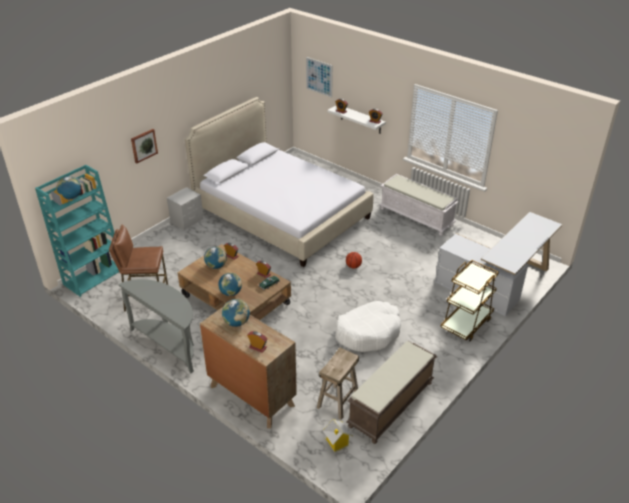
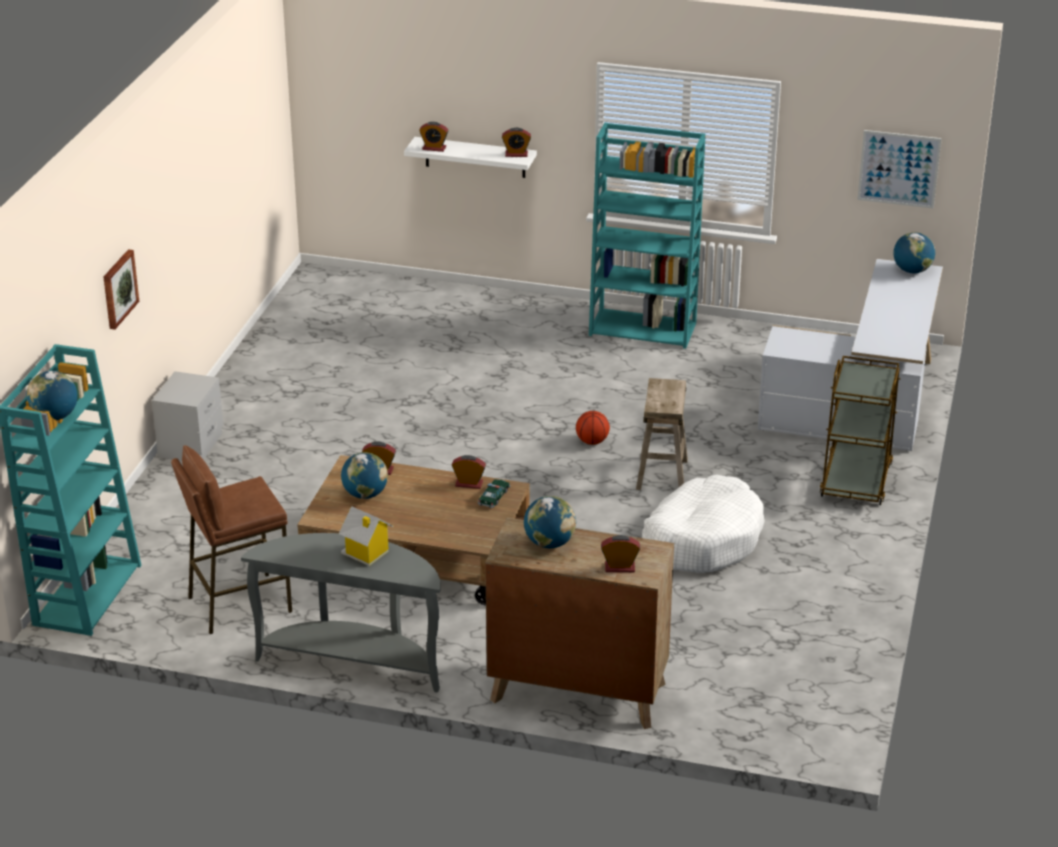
camera: 25 degrees left, 5 degrees down
(231, 293) = (434, 530): globe -> globe (912, 271)
(281, 214) = (377, 386): bed -> none
(319, 77) = (363, 87): picture -> picture (899, 169)
(336, 442) = (776, 712): toy house -> toy house (366, 553)
(338, 401) = (733, 655): beige stool -> beige stool (662, 474)
(391, 405) = (822, 633): brown bench -> none
(417, 217) = (644, 329): white bench -> turquoise bookcase

